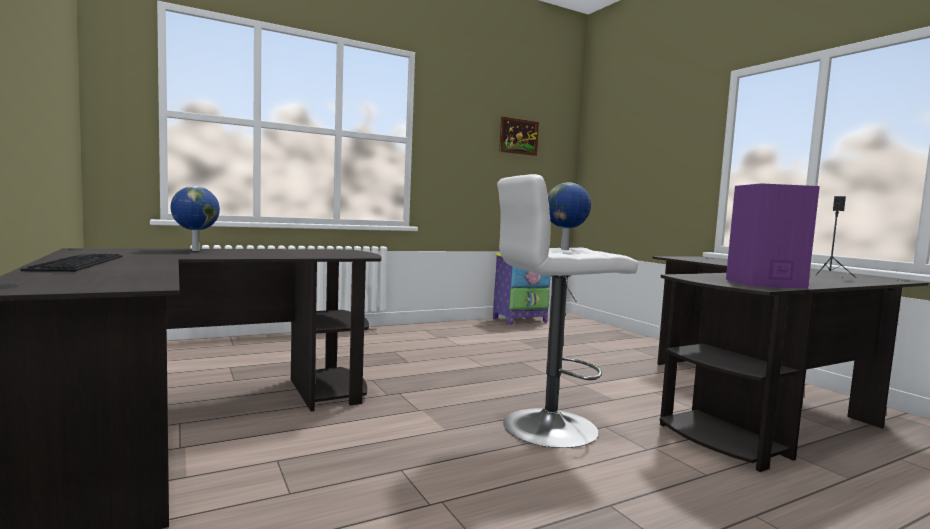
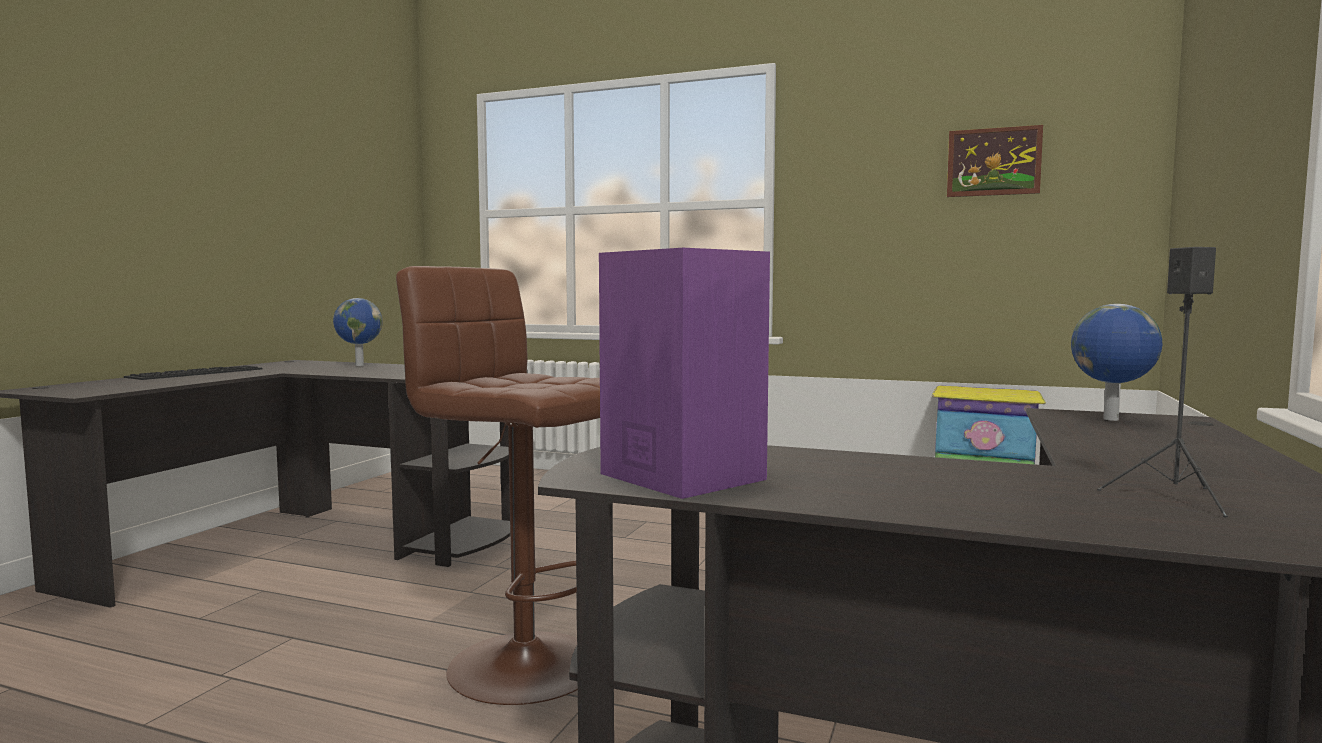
camera: 50 degrees right, 0 degrees up
(548, 427) = (524, 665): white stool -> brown stool
(565, 249) = (547, 380): globe -> globe (1111, 419)

